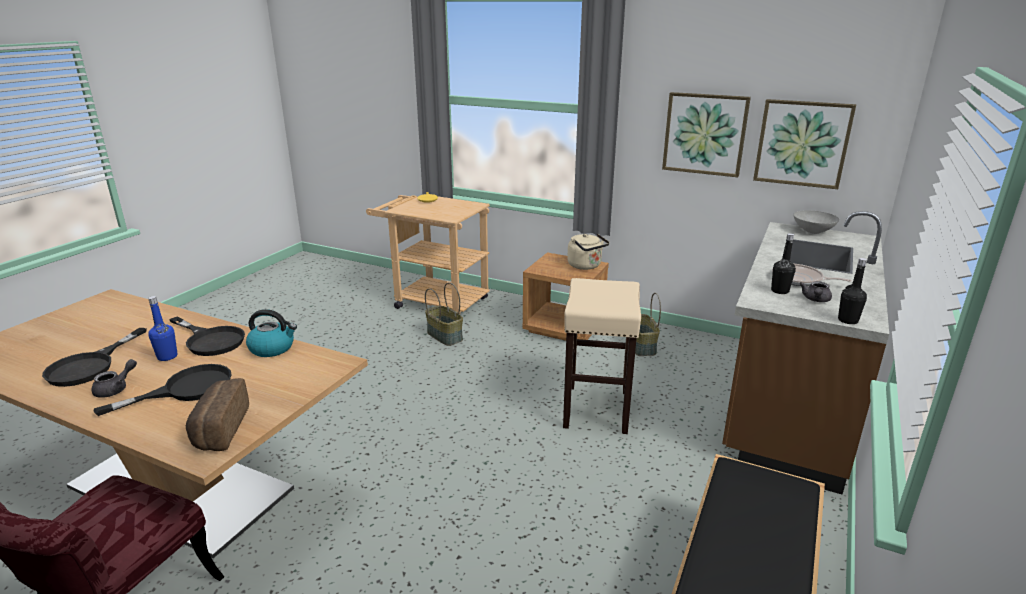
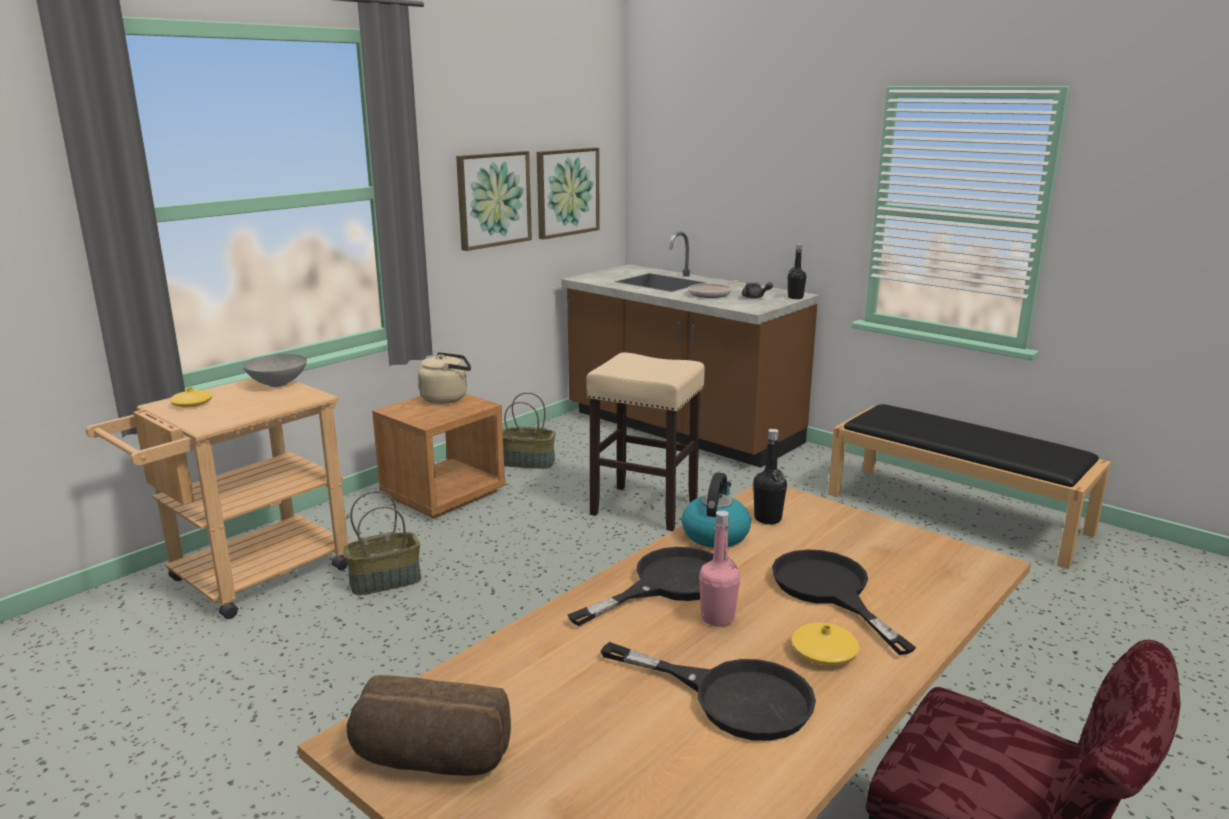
camera: 75 degrees left, 5 degrees down
(116, 389) = (824, 653): grey teapot -> yellow vase
(167, 356) = (717, 618): blue bottle -> pink bottle
(219, 429) = (931, 559): bread -> bread (430, 760)
(780, 291) = (733, 301): black bottle -> black bottle (767, 519)
(813, 231) = (601, 274): grey bowl -> grey bowl (278, 384)

